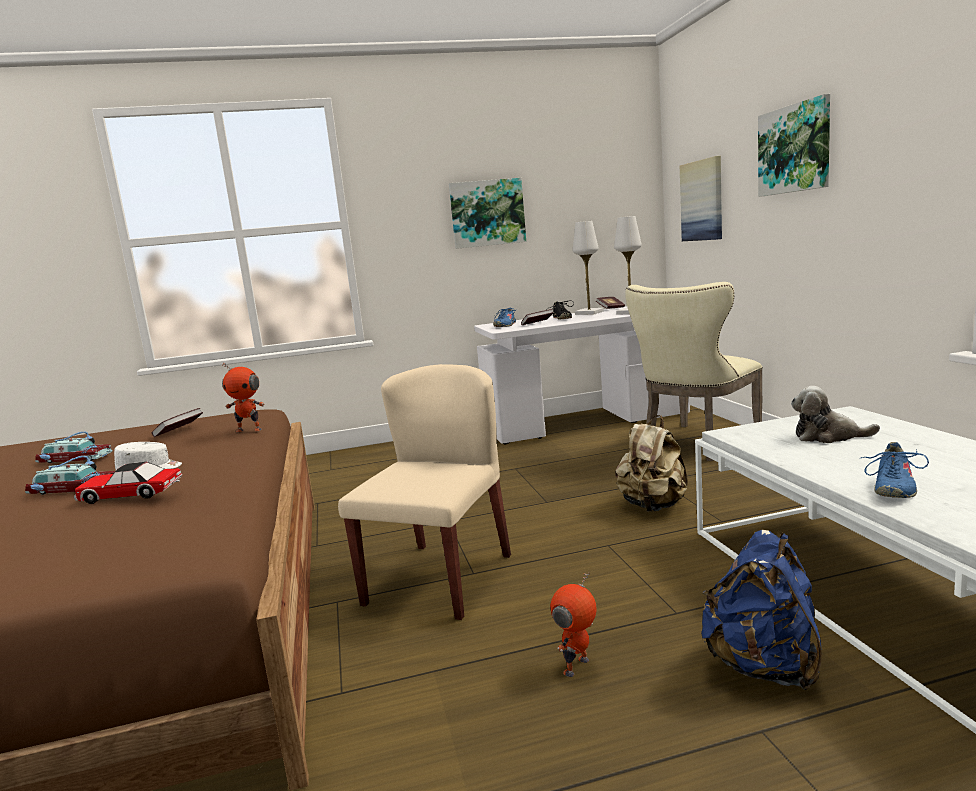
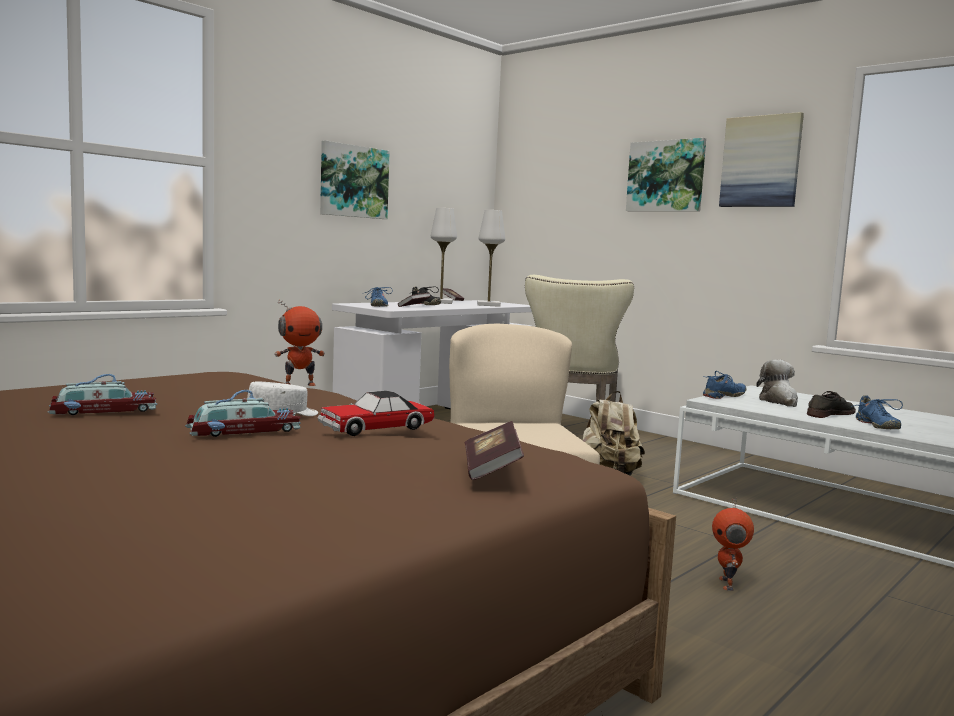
camera: 35 degrees left, 5 degrees down
(179, 432) = (181, 387): book -> book (491, 468)
(702, 200) = (550, 207): picture -> picture (761, 161)
(763, 666) = (836, 563): blue backpack -> none
(764, 426) = (724, 396): none -> blue shoe
(828, 436) = (779, 401): plush toy -> plush toy turned 105 degrees clockwise
(861, 461) = (830, 414): none -> grey shoe

